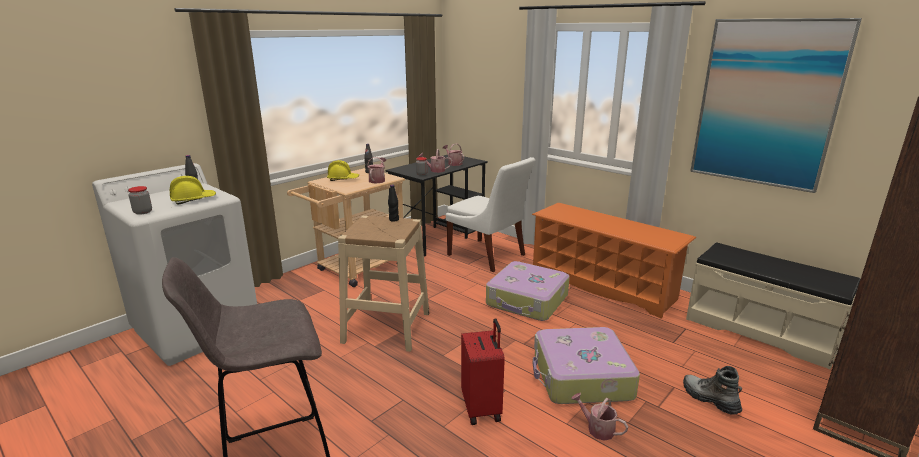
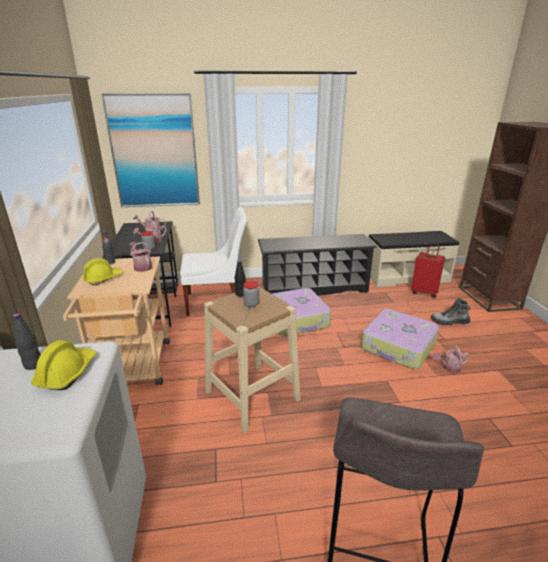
camera: 50 degrees left, 5 degrees up
(143, 212) = (44, 428): jar -> jar (251, 304)
(482, 408) = (398, 400): red suitcase -> red suitcase (424, 292)
(602, 285) = (313, 288): orange shoe rack -> black shoe rack
(766, 104) = (389, 140): picture -> picture (154, 152)

